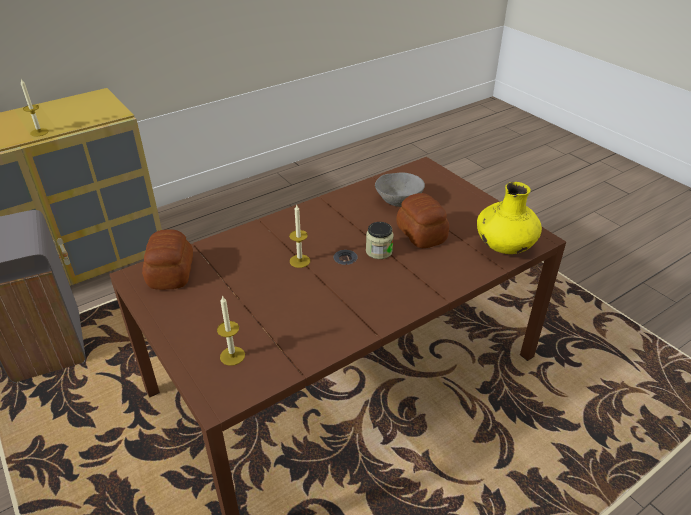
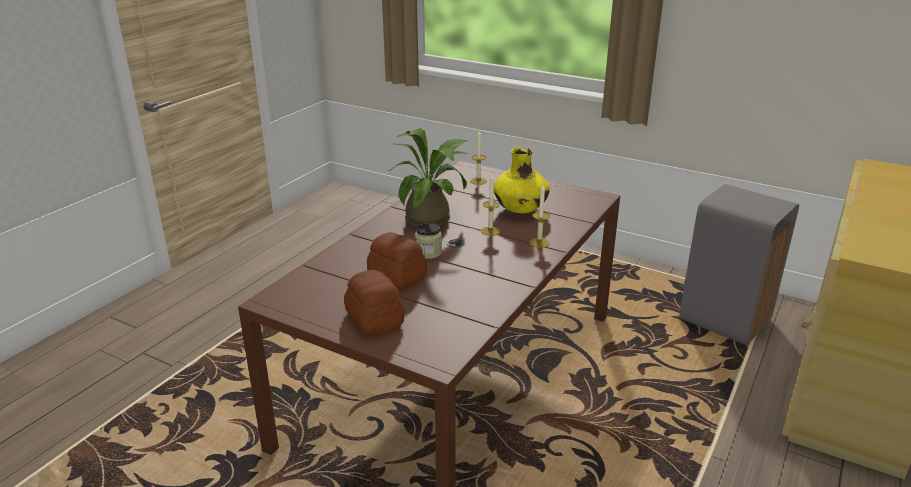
camera: 155 degrees right, 10 degrees down
(39, 132) = (870, 215): candle -> candle (539, 242)
(172, 272) = (577, 204): bread -> bread (374, 319)
(345, 296) = (433, 219): none -> potted plant
(399, 201) = (441, 304): grey bowl -> none
(504, 247) = (307, 284): yellow vase -> yellow vase (520, 210)

